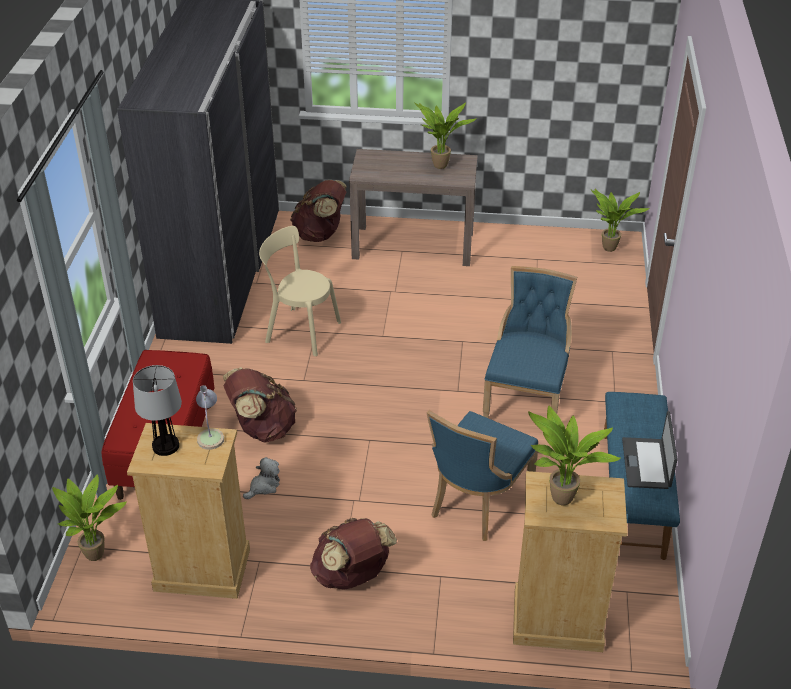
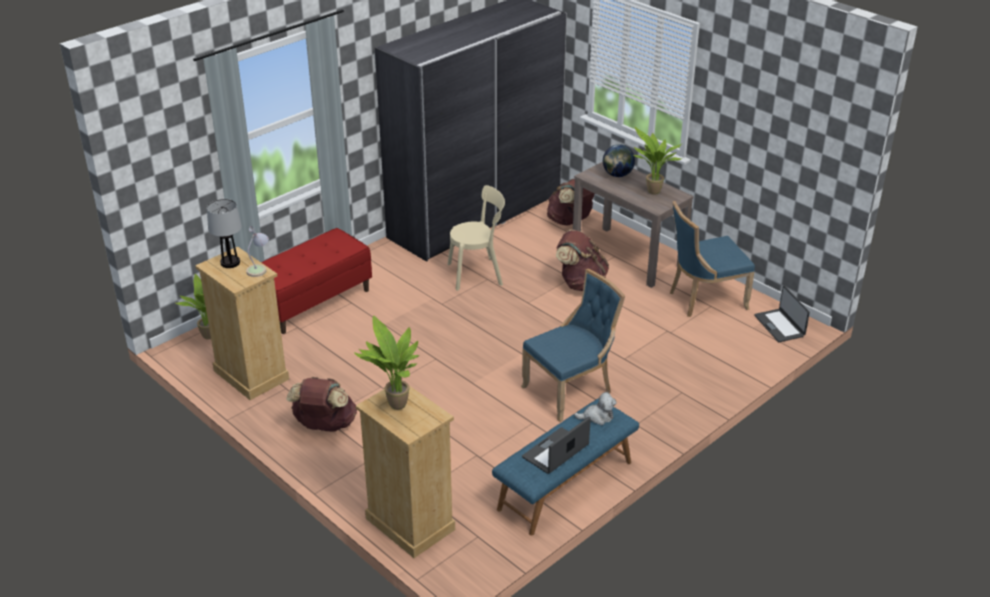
camera: 40 degrees right, 5 degrees down
(262, 428) = (380, 318): brown backpack -> brown backpack (580, 283)
(263, 486) = (340, 350): plush toy -> plush toy (597, 417)
(300, 331) = (478, 274): beige chair -> beige chair turned 105 degrees clockwise
(387, 163) = (617, 175): none -> globe
(477, 504) = (452, 431): blue chair -> blue chair (704, 299)
(609, 250) = (780, 325): potted plant -> laptop

